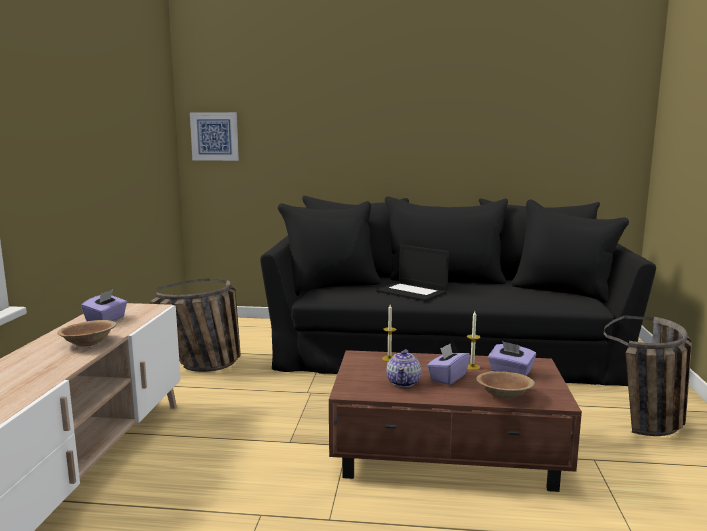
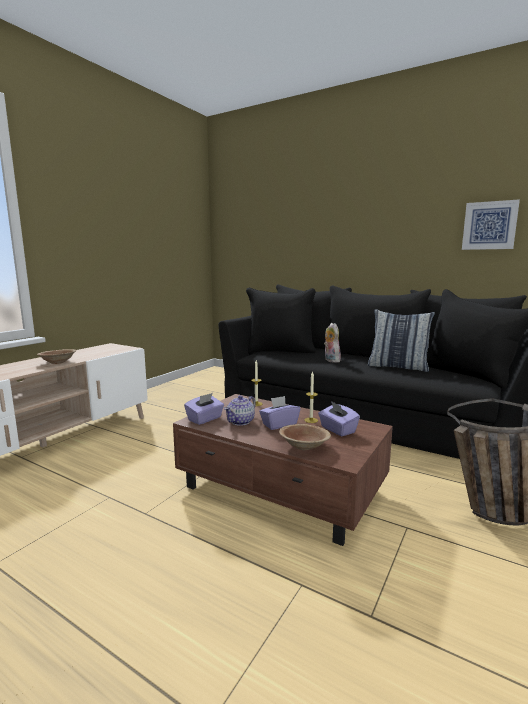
camera: 25 degrees right, 0 degrees up
(106, 320) = (91, 352): purple tissue box -> purple tissue box (205, 419)
(202, 367) = (185, 397): basket -> none
(215, 136) = (231, 243): picture -> picture (489, 225)
(413, 292) = (330, 360): laptop -> plush toy
(492, 291) = (398, 367): none -> pillow

